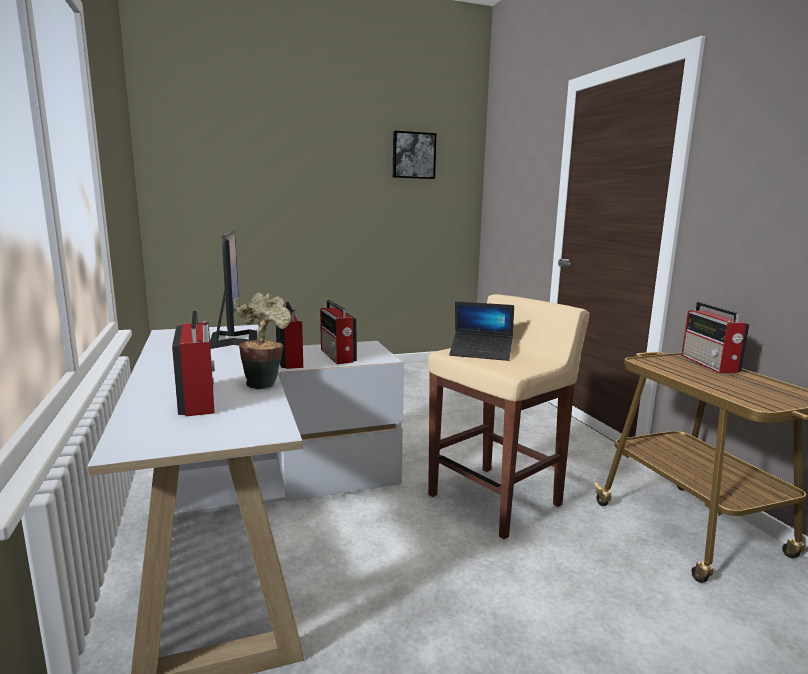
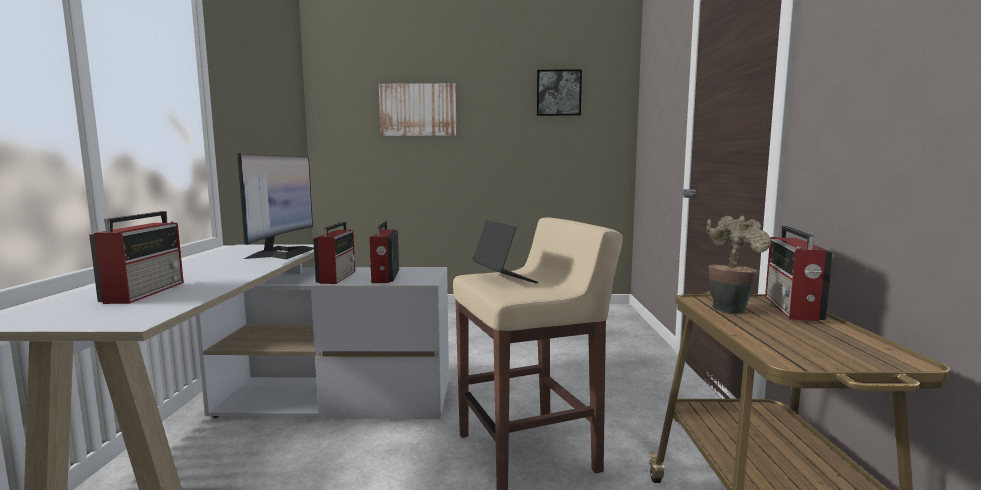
camera: 20 degrees right, 5 degrees down
(263, 383) = (224, 285): potted plant -> potted plant (729, 309)
(270, 166) = (418, 110): none -> picture
(481, 353) = (503, 278): laptop -> laptop turned 150 degrees counterclockwise

